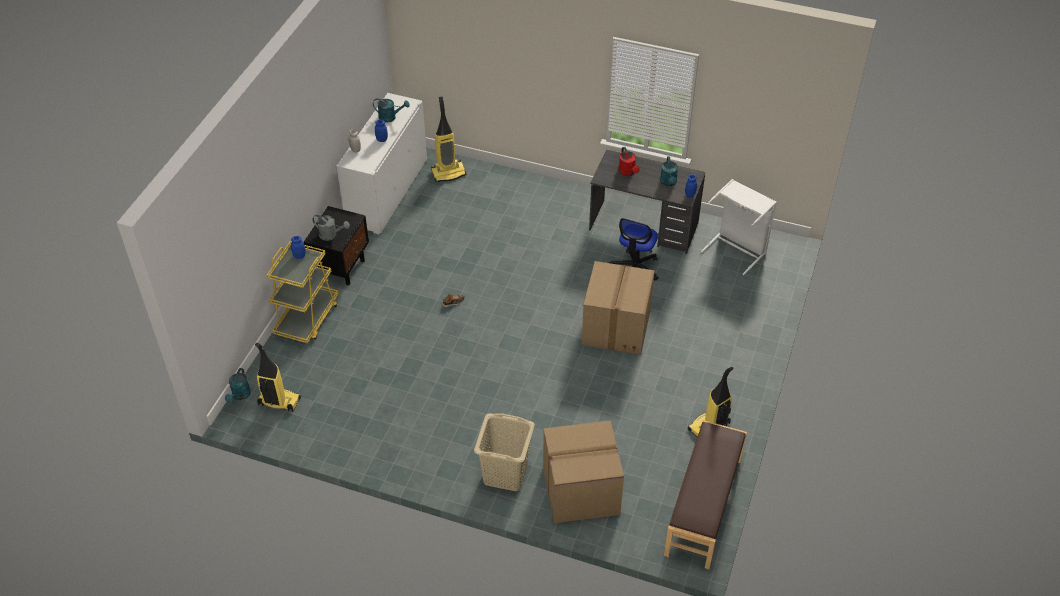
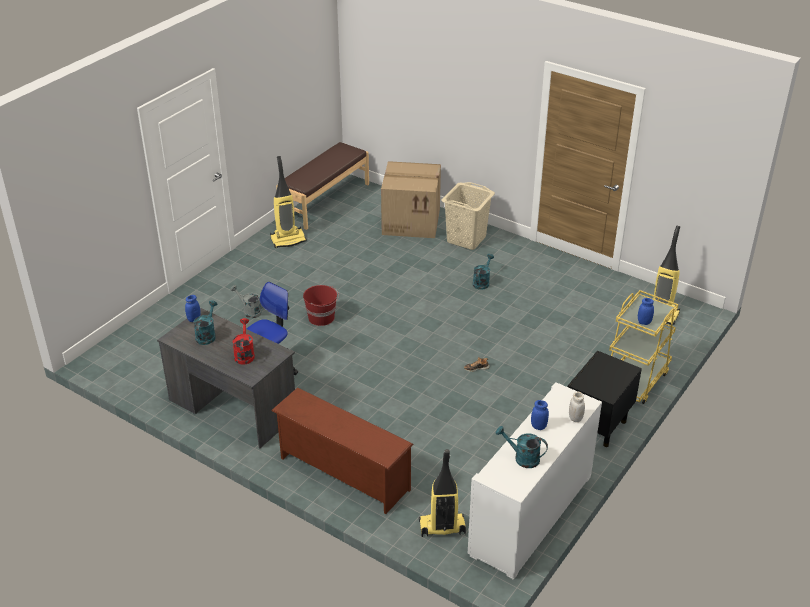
camera: 165 degrees left, 10 degrees down
(240, 395) = (698, 325): turquoise watering can -> turquoise watering can (482, 282)
(331, 235) = (608, 369): grey watering can -> grey watering can (249, 311)
(532, 194) = (342, 474): none -> brown shoe rack
(617, 328) = (322, 317): cardboard box -> red bucket
(737, 249) = (150, 366): white laundry basket -> none

